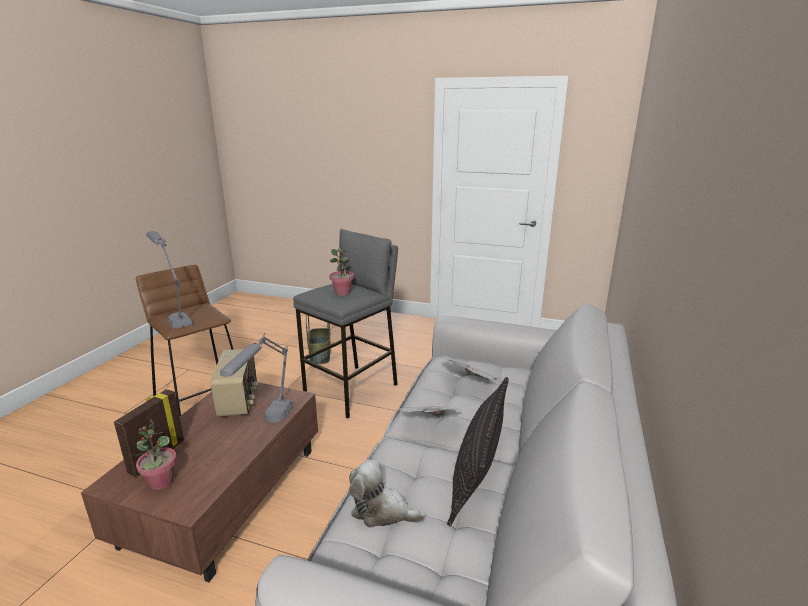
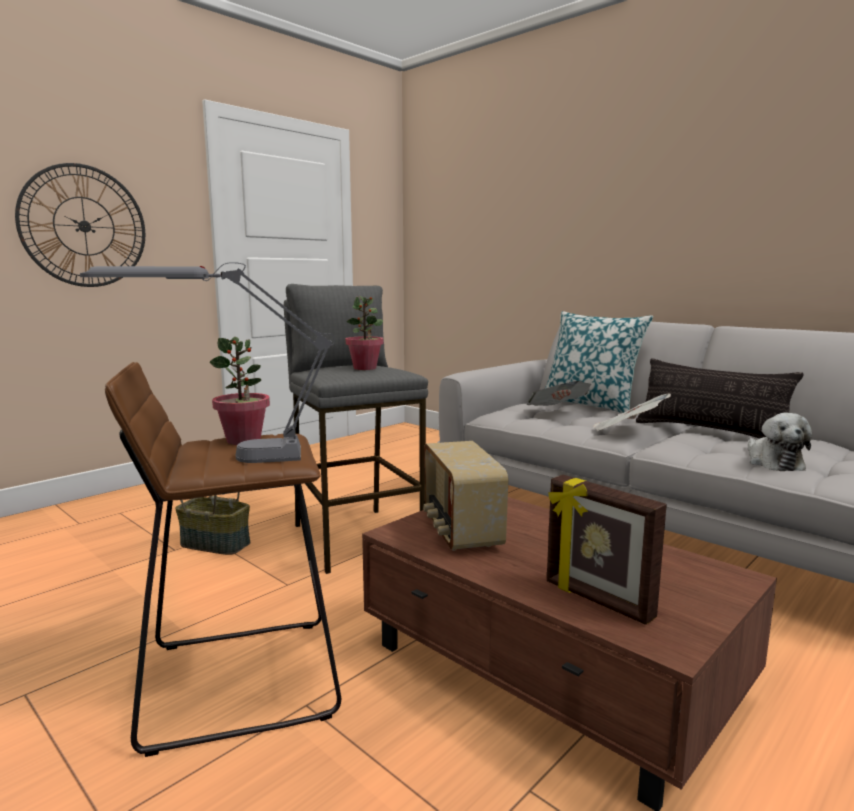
camera: 65 degrees left, 10 degrees down
(161, 482) = (672, 596): potted plant -> potted plant (244, 440)
(239, 401) = (460, 531): radio -> radio turned 120 degrees counterclockwise
(267, 426) = (548, 519): grey table lamp -> none
(359, 166) = (84, 226): none -> wall clock
(382, 511) = (773, 462): plush toy -> plush toy turned 45 degrees counterclockwise
(523, 394) = (590, 405): none -> pillow

